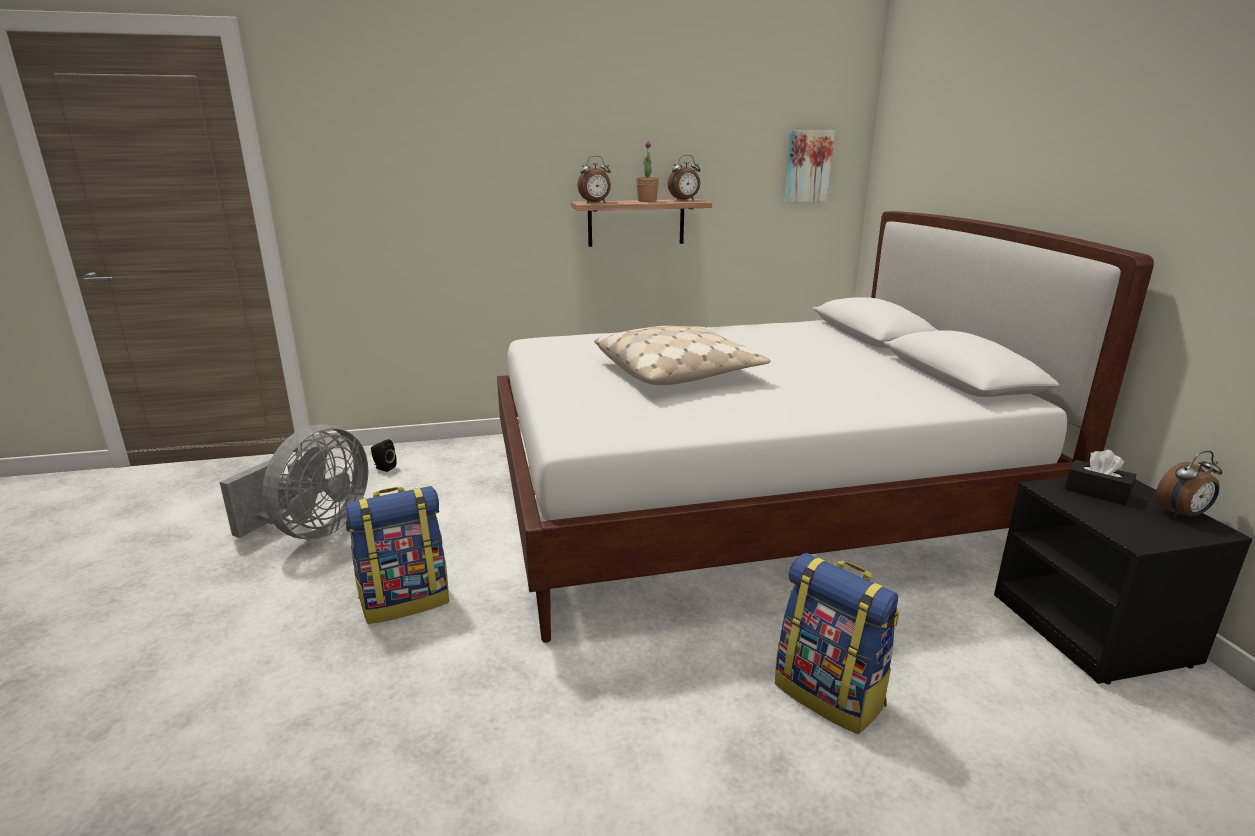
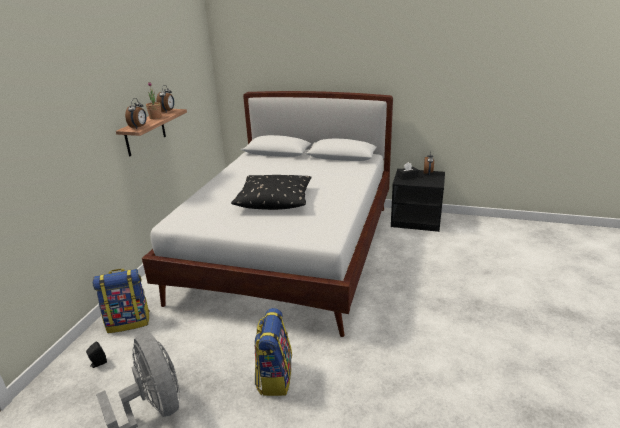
camera: 60 degrees left, 5 degrees up
(678, 372) = (274, 199): beige pillow -> black pillow
(807, 166) = (196, 76): picture -> none
(830, 694) = (416, 278): backpack -> backpack (129, 322)

